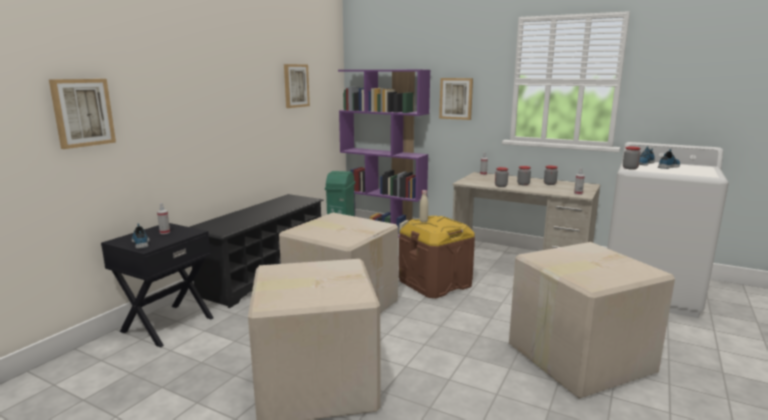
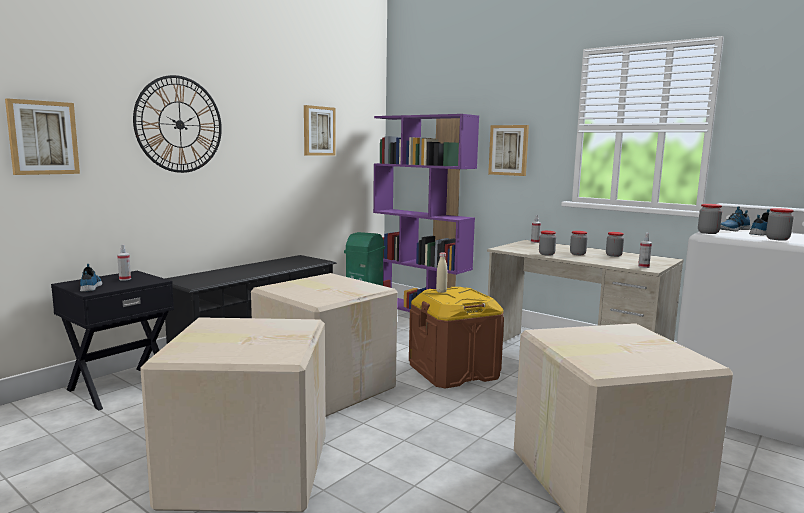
camera: 10 degrees right, 5 degrees down
(190, 90) = (179, 124): none -> wall clock
(680, 172) = (777, 239): none -> jar

